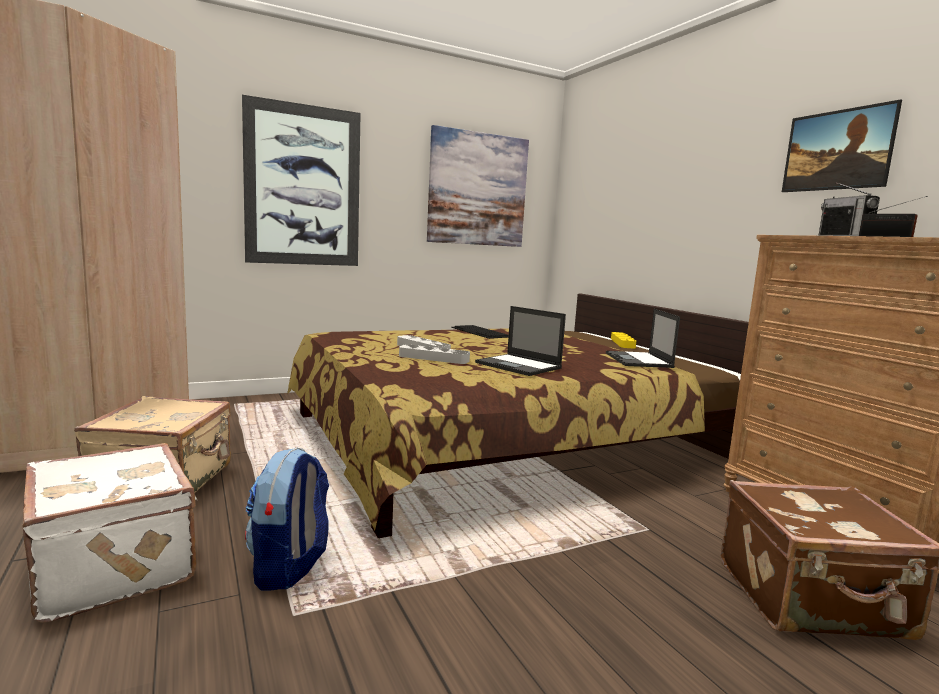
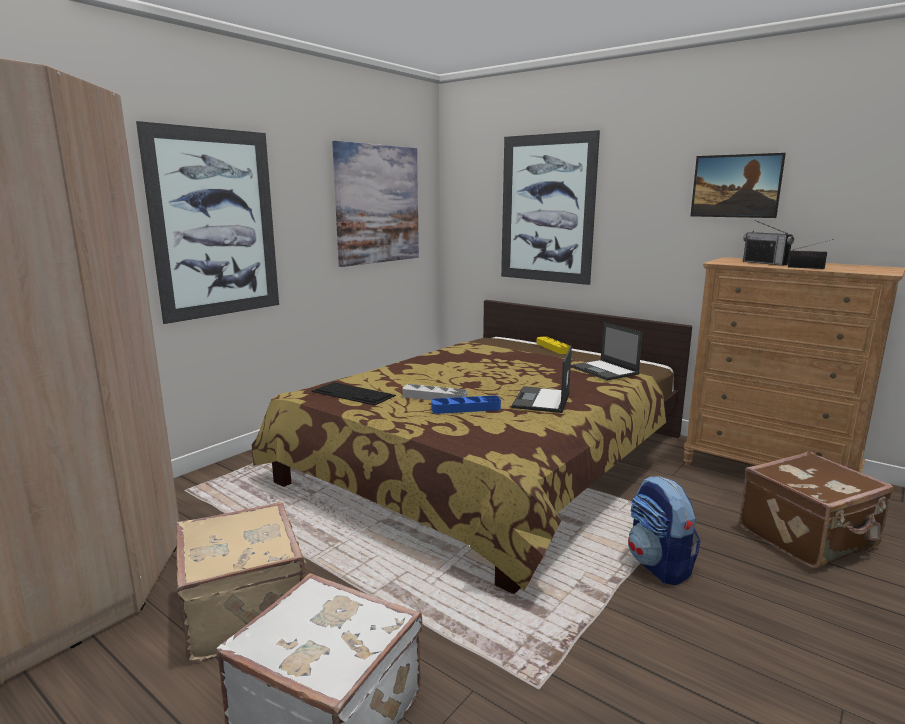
camera: 25 degrees left, 5 degrees up
(289, 567) = (480, 649): backpack -> backpack (659, 566)
(433, 358) = (466, 408): grey tray -> blue tray
(481, 332) = (437, 360): keyboard -> keyboard (354, 393)
(519, 365) = (541, 400): laptop -> laptop turned 90 degrees clockwise
(641, 196) = (547, 209): none -> picture

